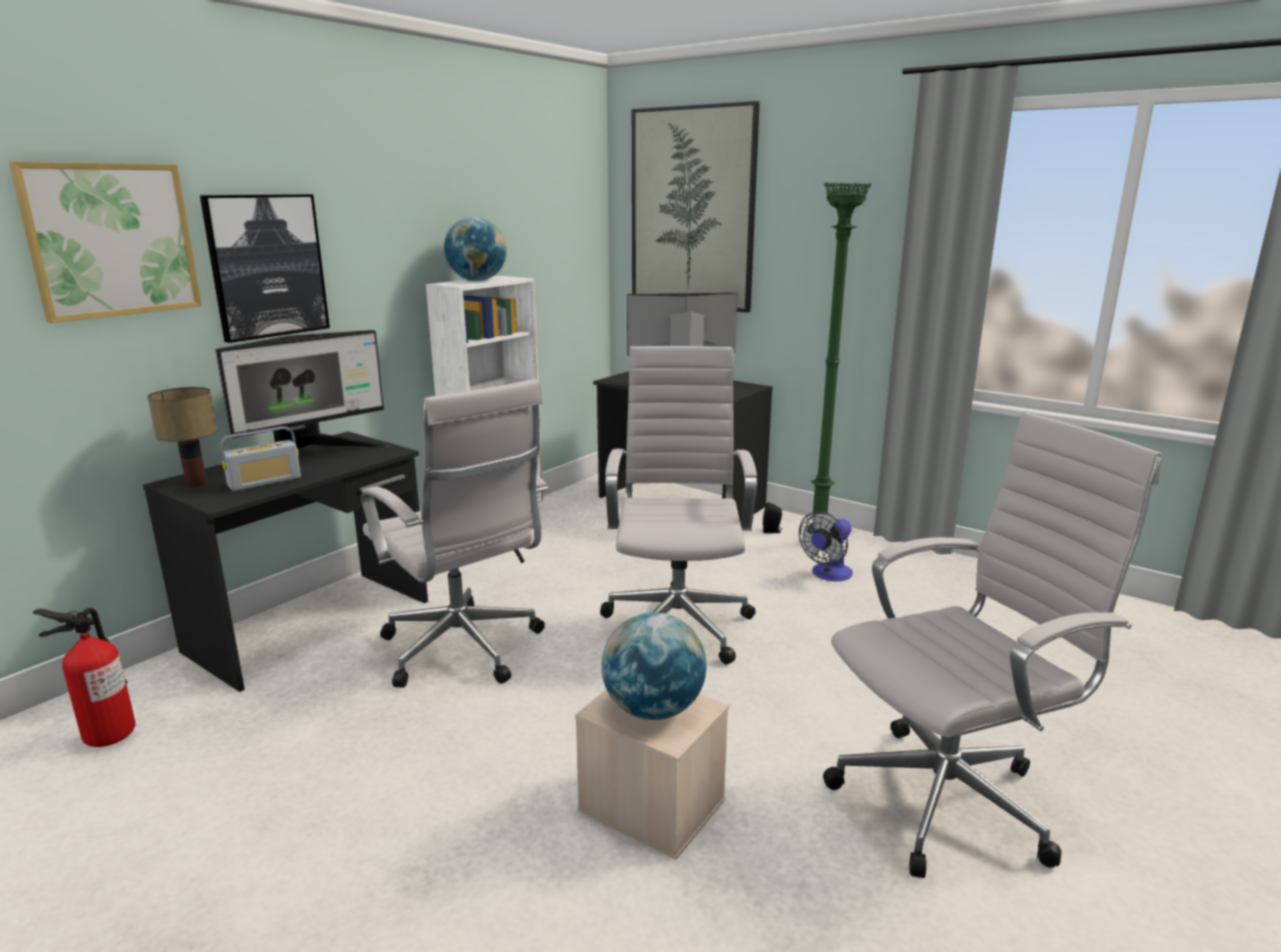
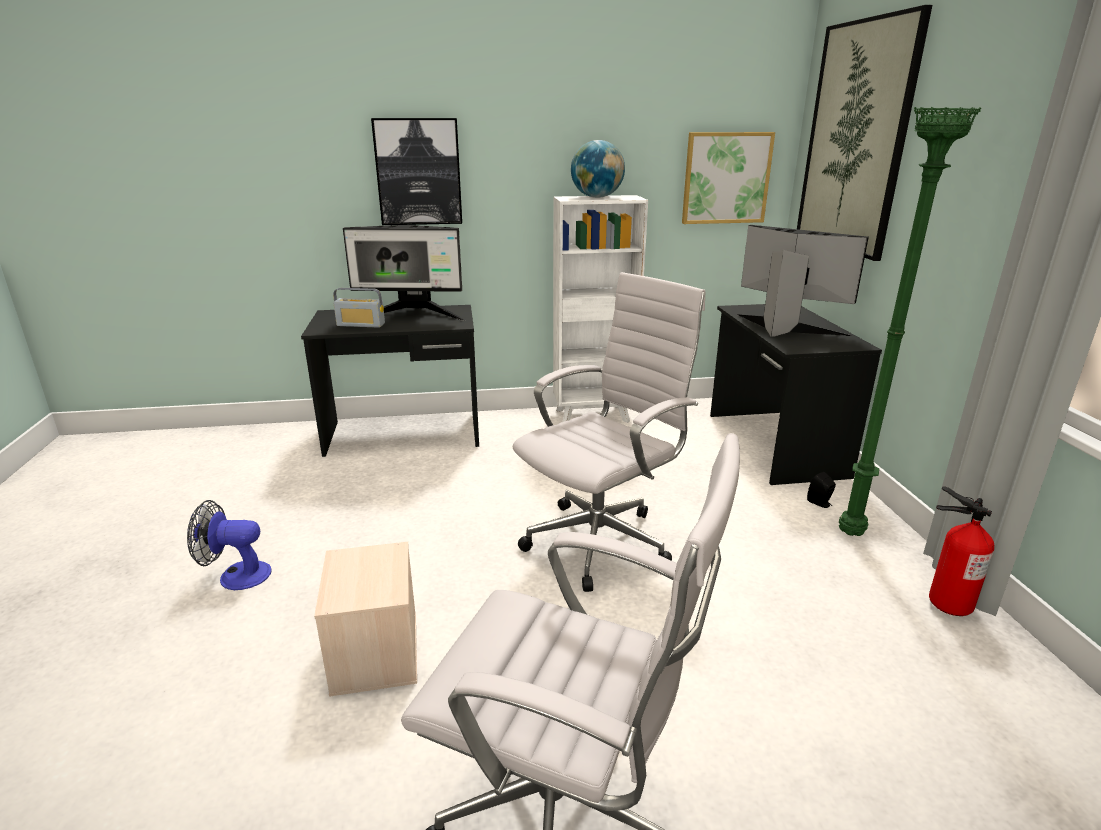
camera: 45 degrees right, 5 degrees up
(111, 240) = (311, 148): picture -> picture (726, 178)
(111, 734) = (253, 452): fire extinguisher -> fire extinguisher (947, 603)
(196, 484) = (334, 316): table lamp -> none
(465, 651) = (446, 489): white office chair -> none
(653, 709) = (364, 575): globe -> none
(828, 575) = (807, 567): fan -> fan (236, 575)

